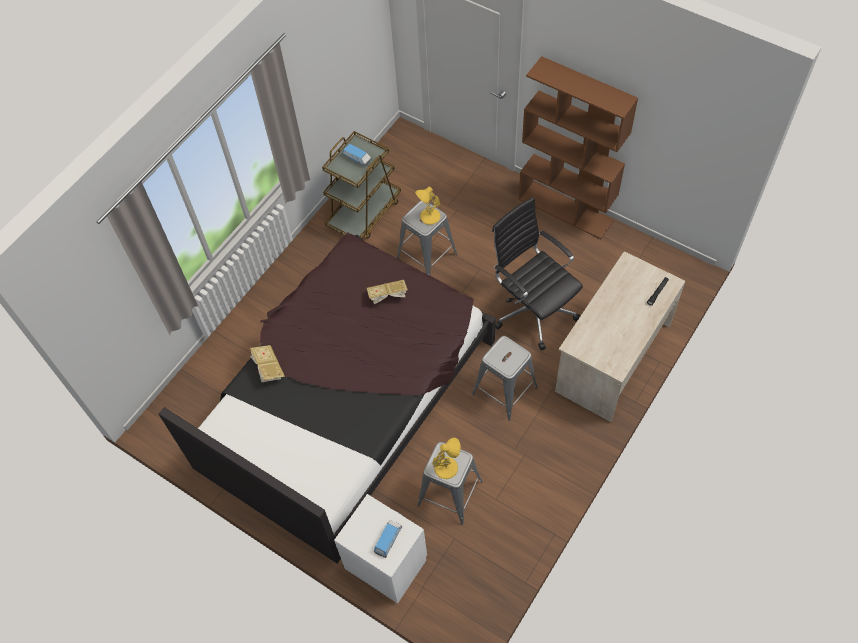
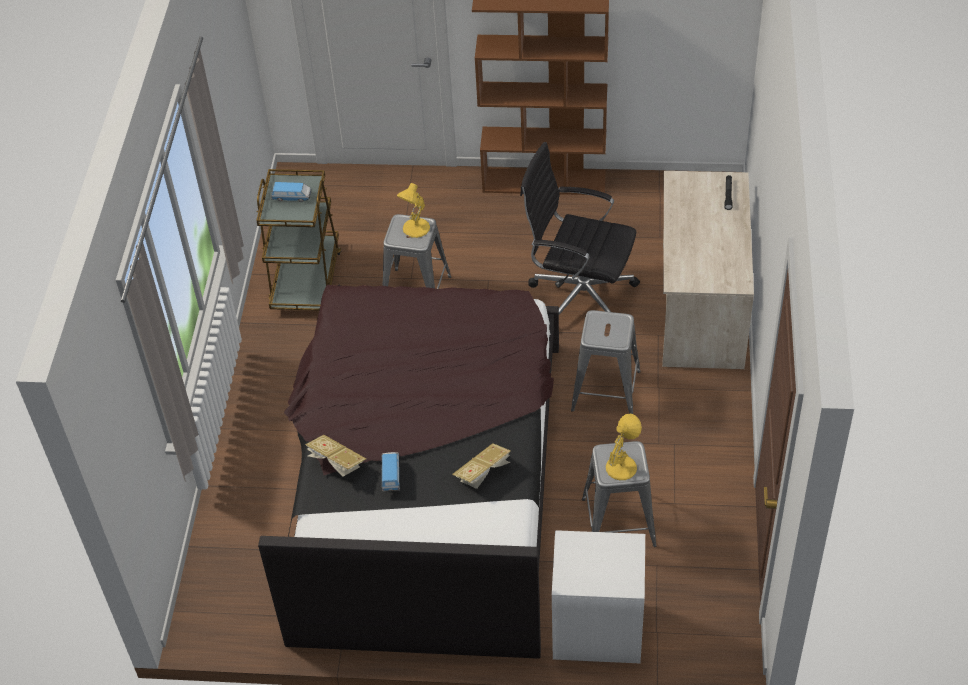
camera: 30 degrees left, 10 degrees down
(388, 296) = (427, 327): book -> book (483, 473)
(388, 540) = (614, 564): toy car -> toy car (391, 475)

